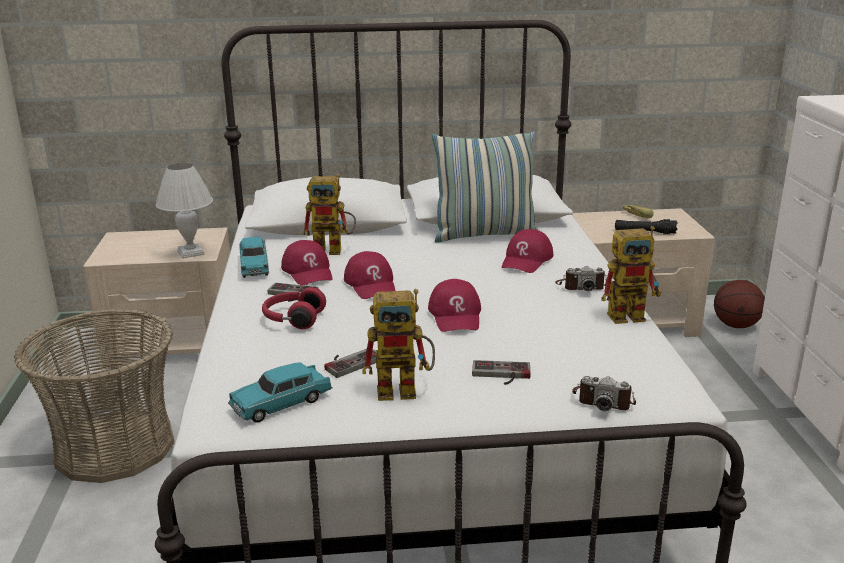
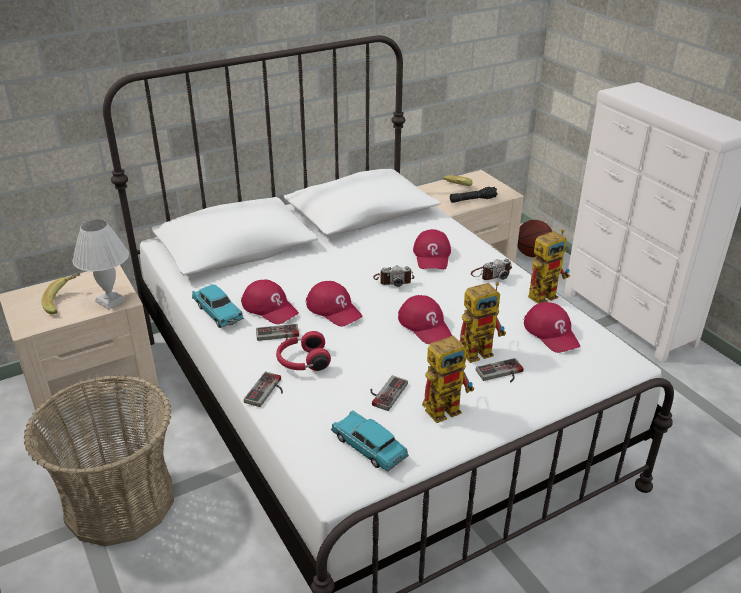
camera: 25 degrees left, 10 degrees up
(152, 247) = (65, 302): none -> banana
(233, 335) = (268, 392): none -> game controller
(281, 404) = (368, 448): turquoise toy car -> turquoise toy car turned 105 degrees clockwise
(334, 250) = (271, 278): toy robot -> toy robot (481, 350)
(484, 235) = (379, 235): pillow -> none
(603, 400) = (583, 377): camera -> camera (393, 280)
(604, 351) = (551, 333): none -> red cap

